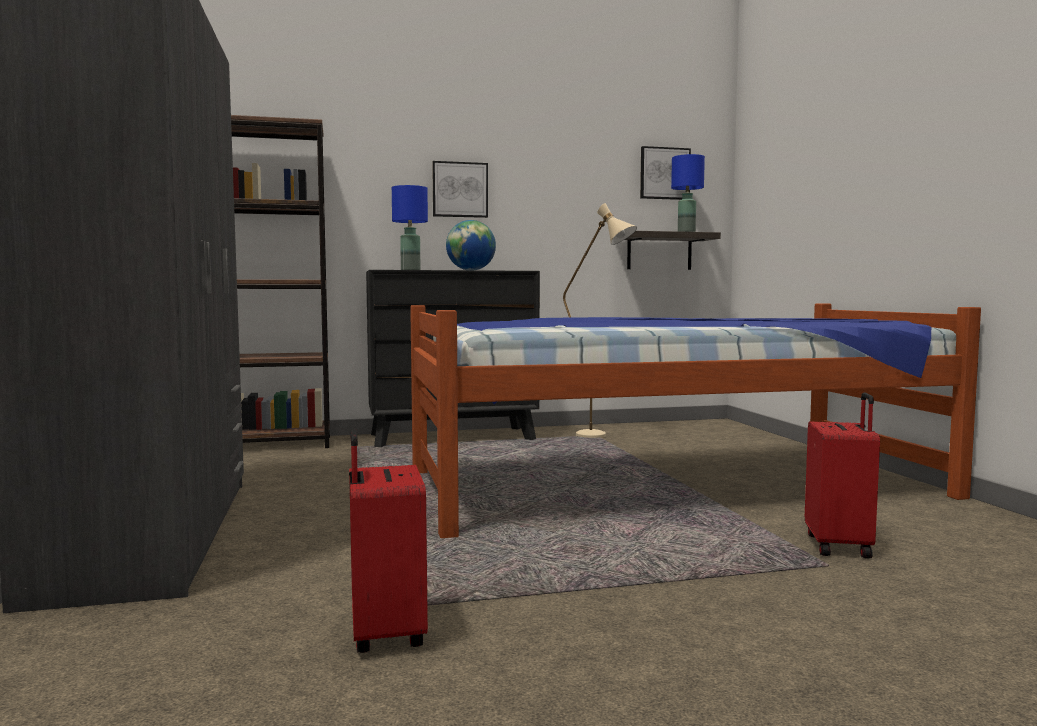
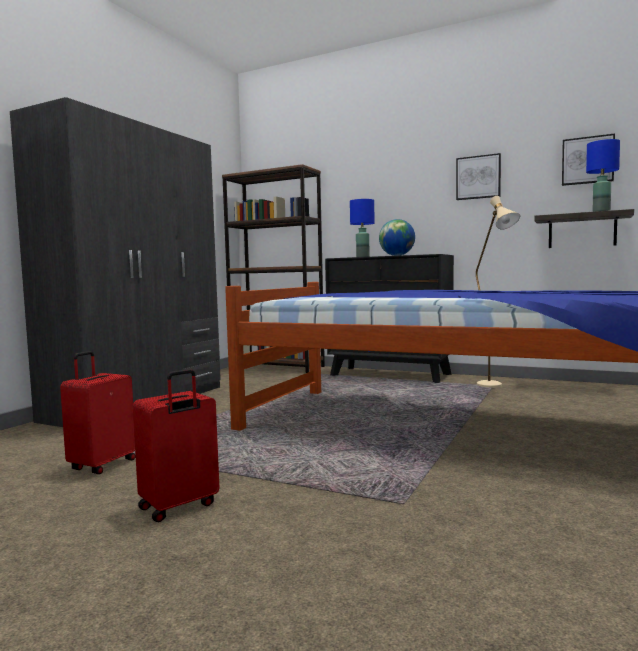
camera: 40 degrees right, 0 degrees up
(460, 189) = (408, 197): picture -> picture (478, 177)
(840, 546) = (456, 495): red suitcase -> red suitcase (179, 507)

